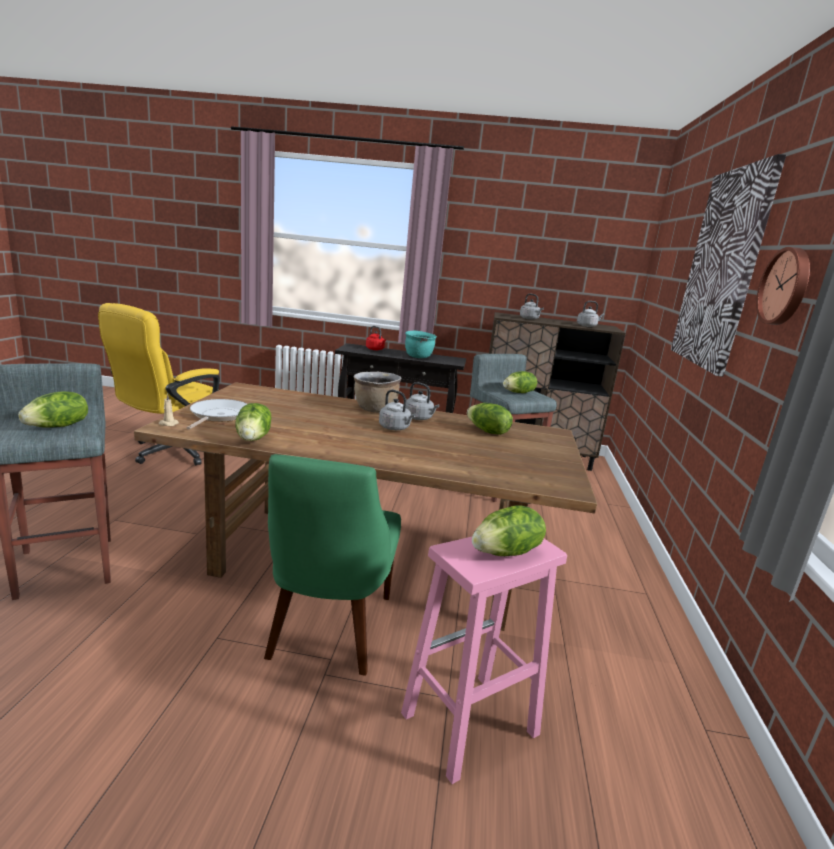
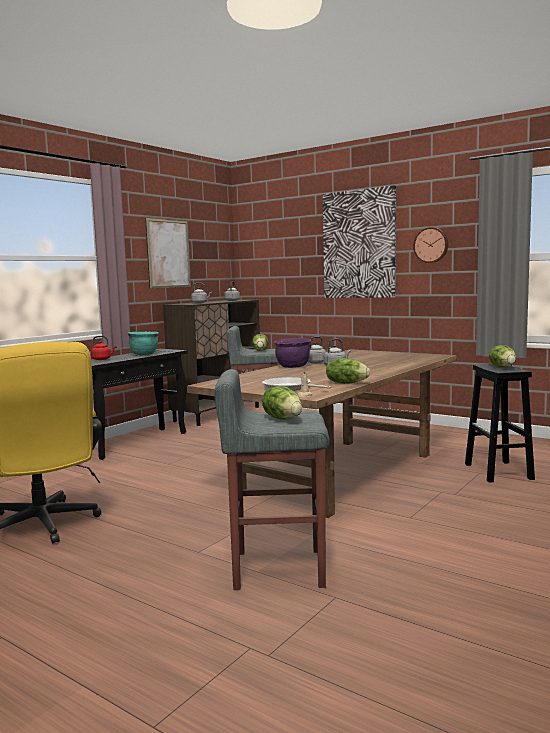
camera: 60 degrees left, 10 degrees down
(328, 630) = (413, 490): green chair -> none
(375, 410) = (293, 367): brown cooking pot -> purple cooking pot
(468, 725) = (499, 472): pink stool -> black stool
(487, 431) = (349, 357): lettuce -> none
(521, 254) = (168, 254): none -> picture

